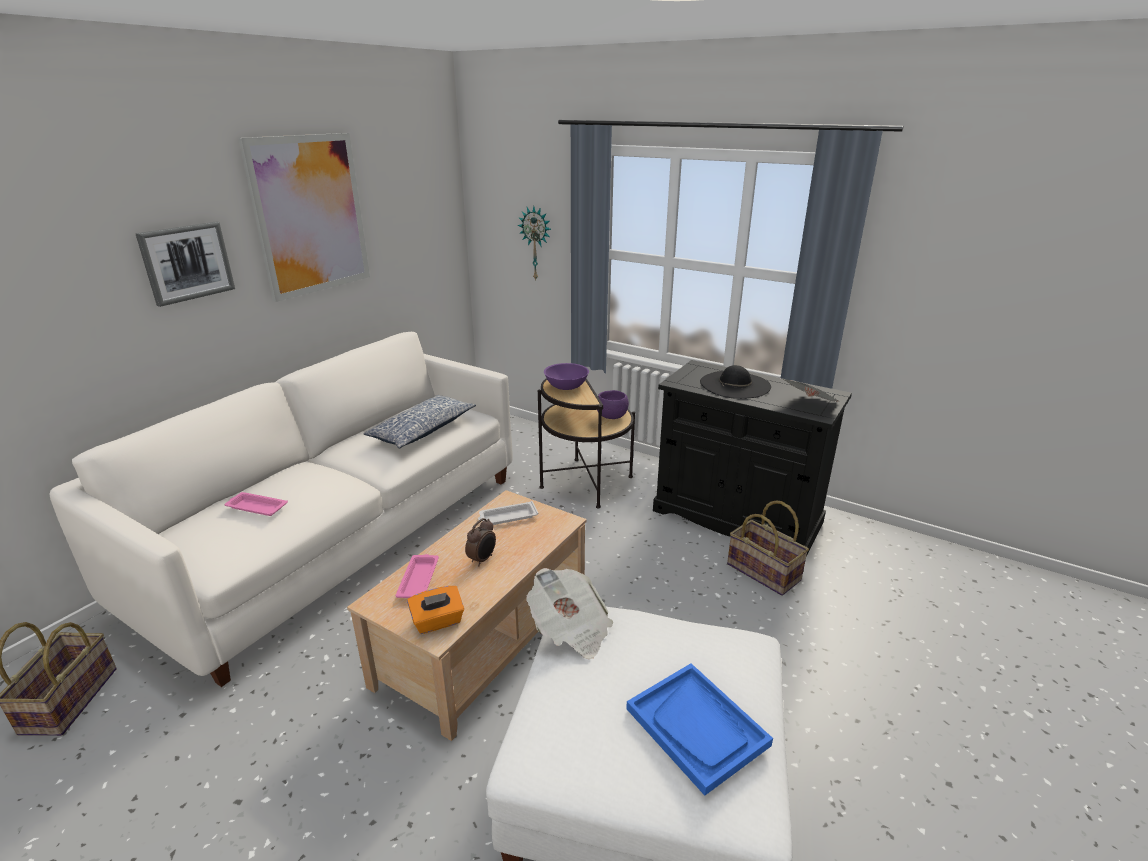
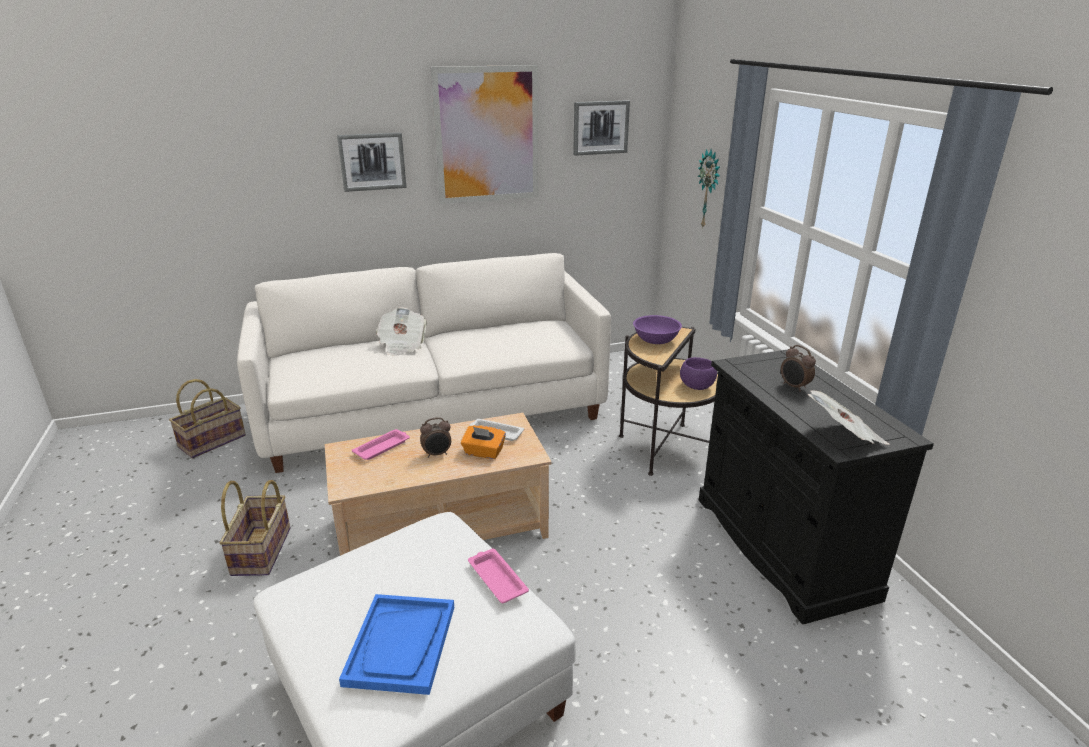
camera: 40 degrees right, 0 degrees up
(256, 507) = (346, 356): pink tray -> pink tray (496, 578)
(411, 196) = (600, 127): none -> picture
(422, 430) = (513, 342): pillow -> none
(438, 622) = (356, 480): orange tissue box -> orange tissue box (483, 452)
(570, 629) = (420, 530): newspaper -> newspaper (402, 345)
(735, 385) = (794, 387): black hat -> alarm clock
(764, 572) = (742, 609): basket -> basket (262, 551)

